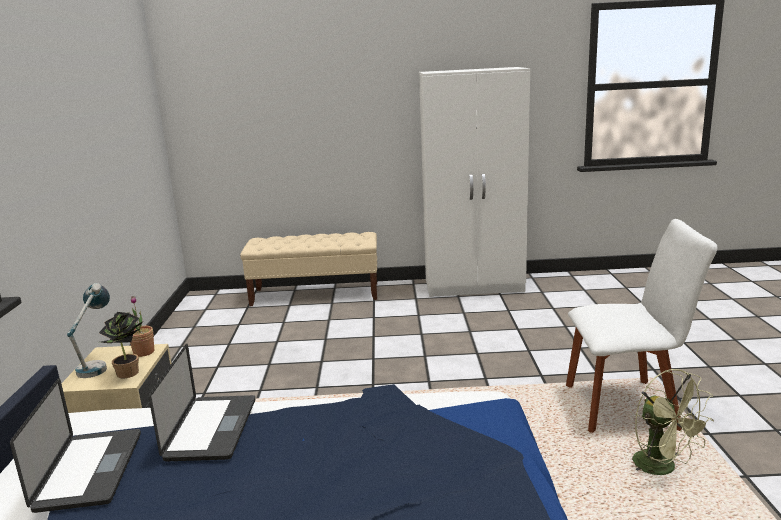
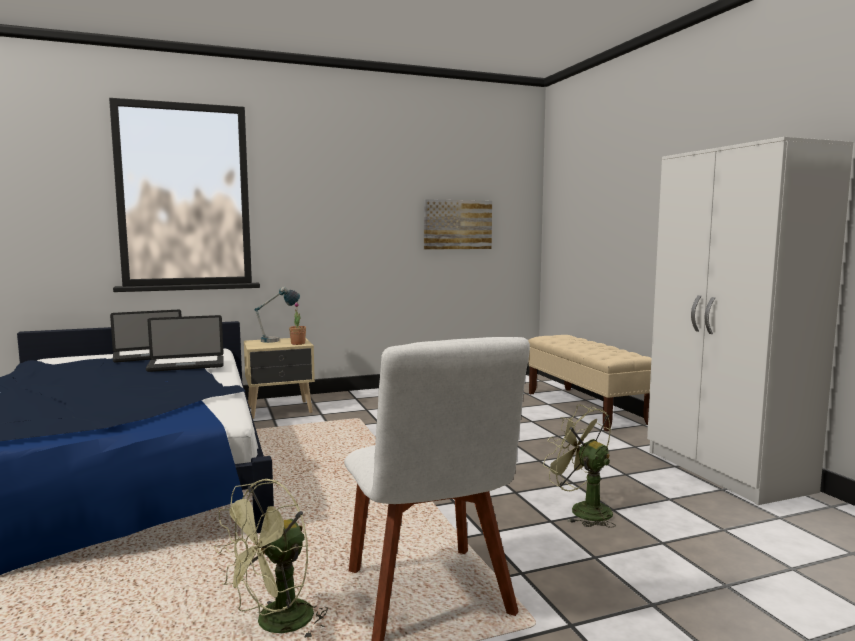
camera: 70 degrees right, 10 degrees down
(126, 145) = (457, 224): none -> picture
(130, 374) = (266, 346): potted plant -> none
(515, 337) = (582, 510): none -> green fan

